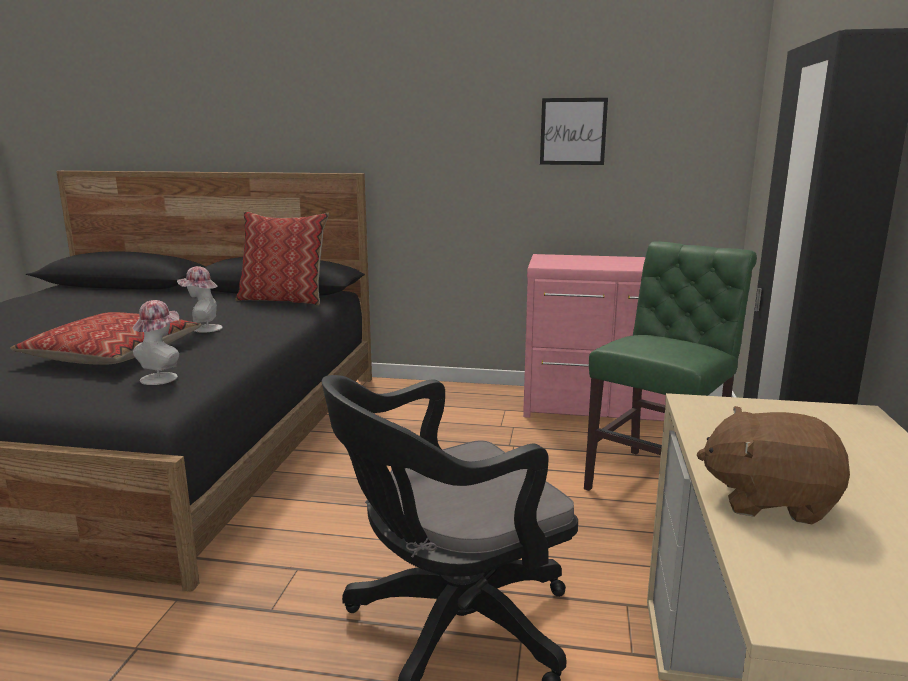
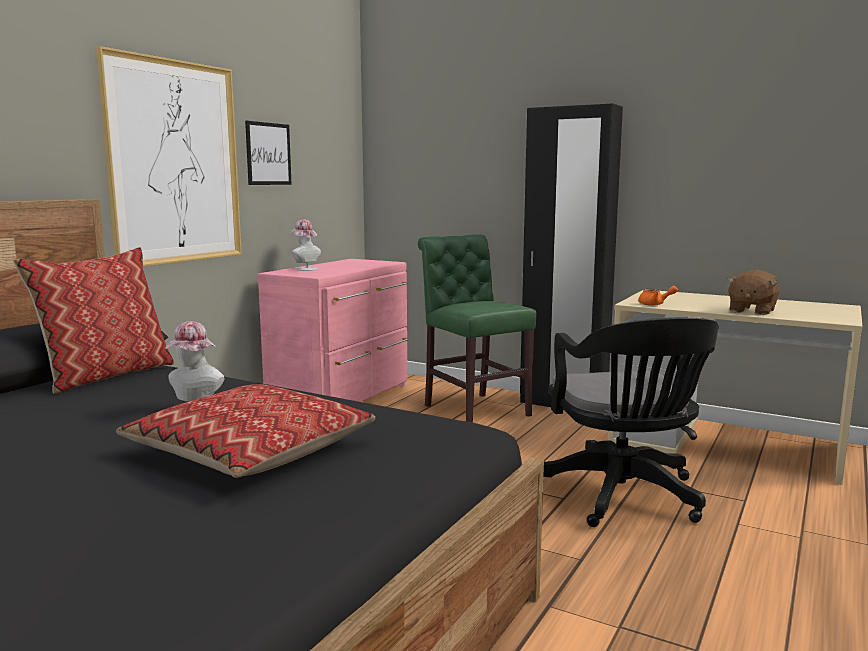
camera: 70 degrees left, 5 degrees down
(162, 377) = (391, 425): hat -> hat (305, 269)
(451, 143) = (175, 163): none -> picture
(708, 417) = (655, 304): none -> orange teapot

